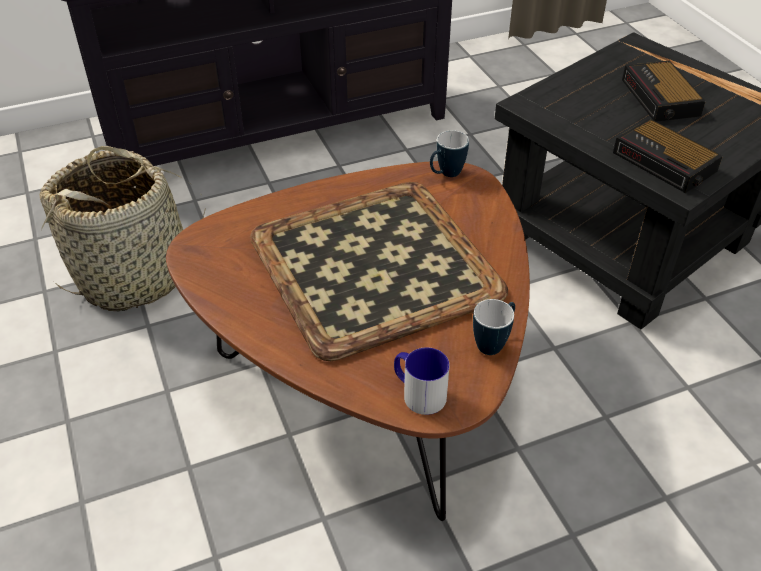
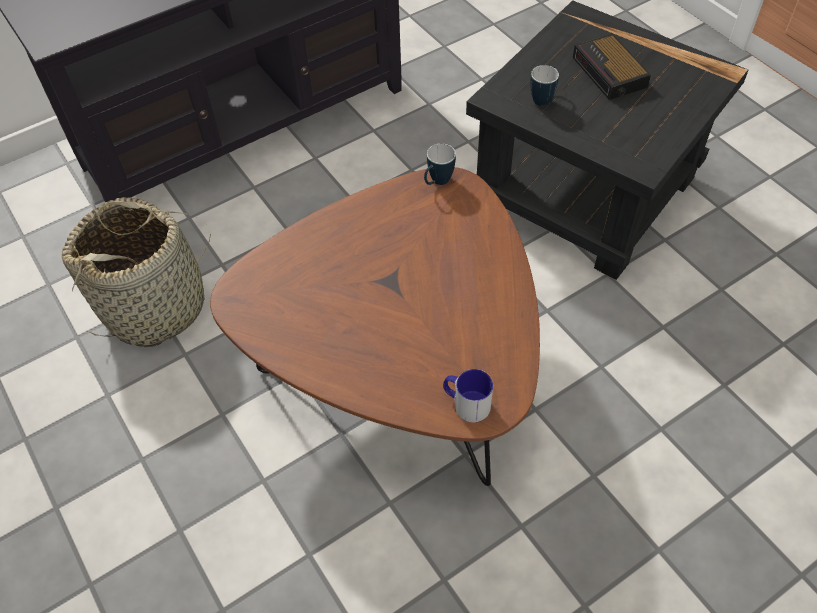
camera: 10 degrees left, 10 degrees up
(372, 265) = (396, 287): tray -> none
(494, 343) = (517, 345): mug -> mug (543, 98)
(666, 163) = (626, 143): alarm clock -> none

